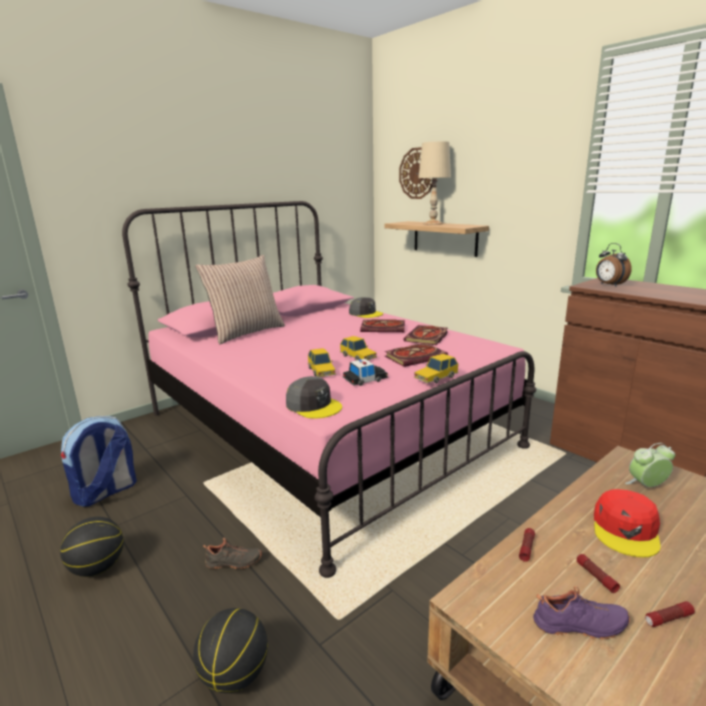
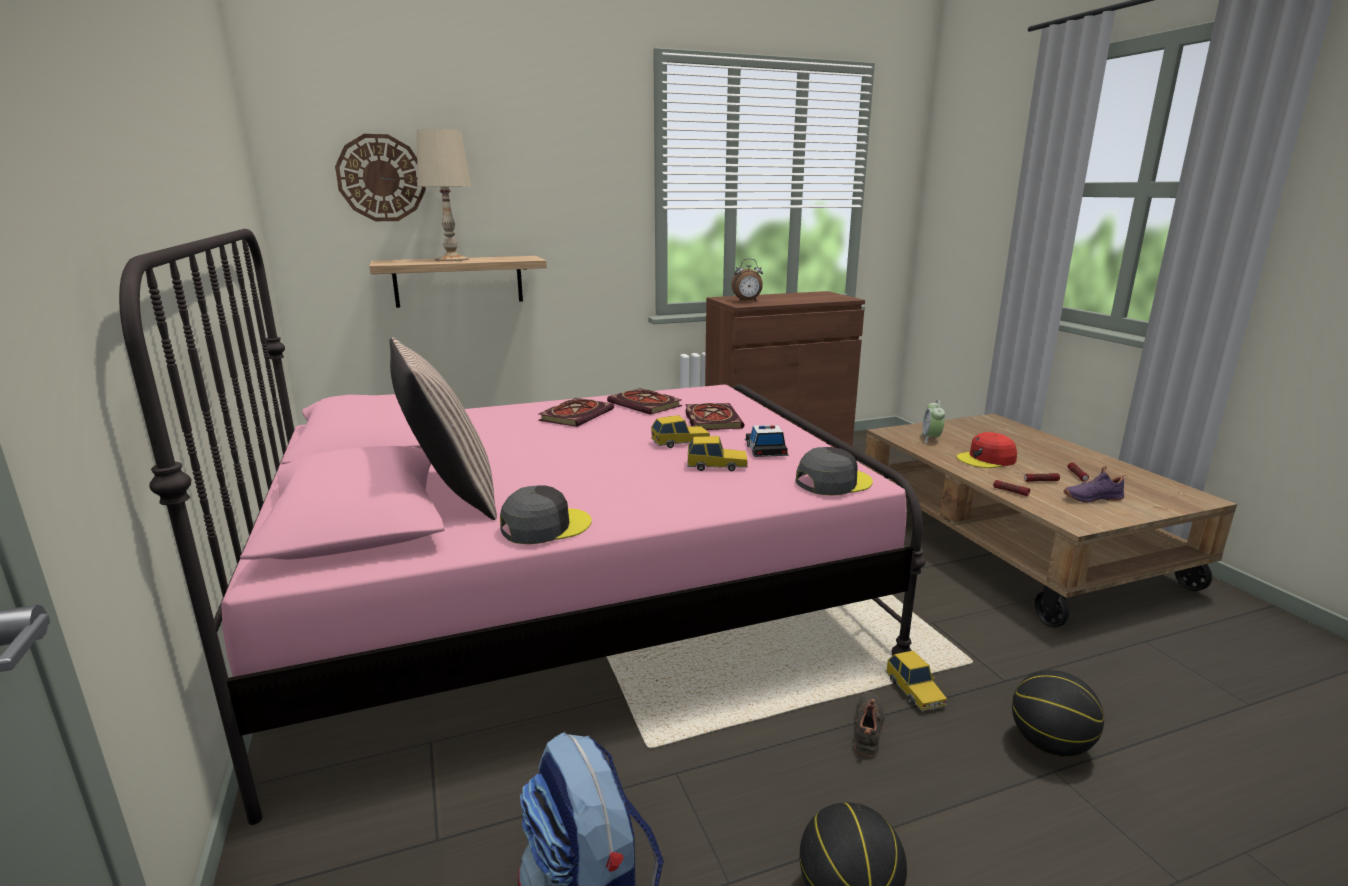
camera: 70 degrees left, 0 degrees up
(365, 313) = (485, 413): grey cap -> grey cap (545, 526)
(436, 377) = (789, 422): toy car -> toy car (915, 691)
(580, 626) = (1091, 498): purple shoe -> purple shoe turned 120 degrees counterclockwise
(626, 530) = (986, 459): red cap -> red cap turned 120 degrees clockwise

